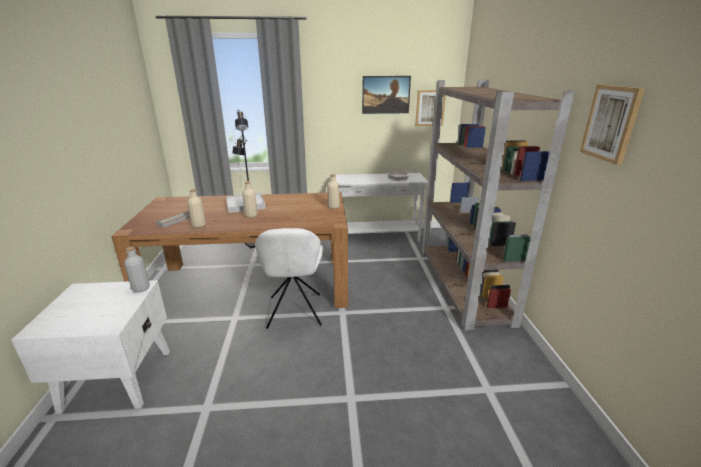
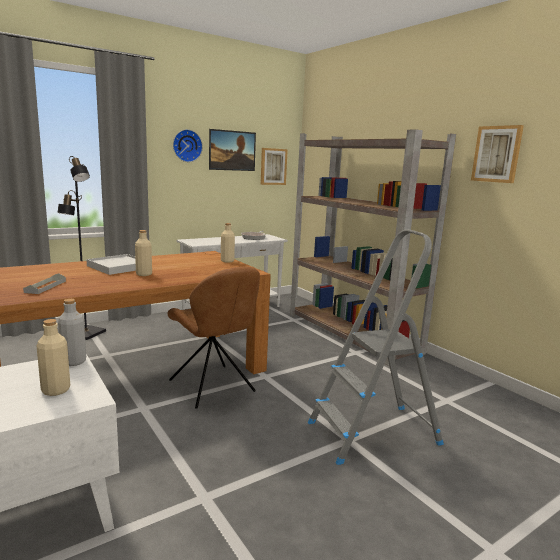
camera: 30 degrees left, 10 degrees down
(199, 225) = (89, 287): beige bottle -> beige bottle (56, 390)
(294, 312) = (213, 387): white chair -> brown chair
(341, 93) = (186, 145): none -> wall clock
(377, 399) = (372, 433): none -> grey step ladder

